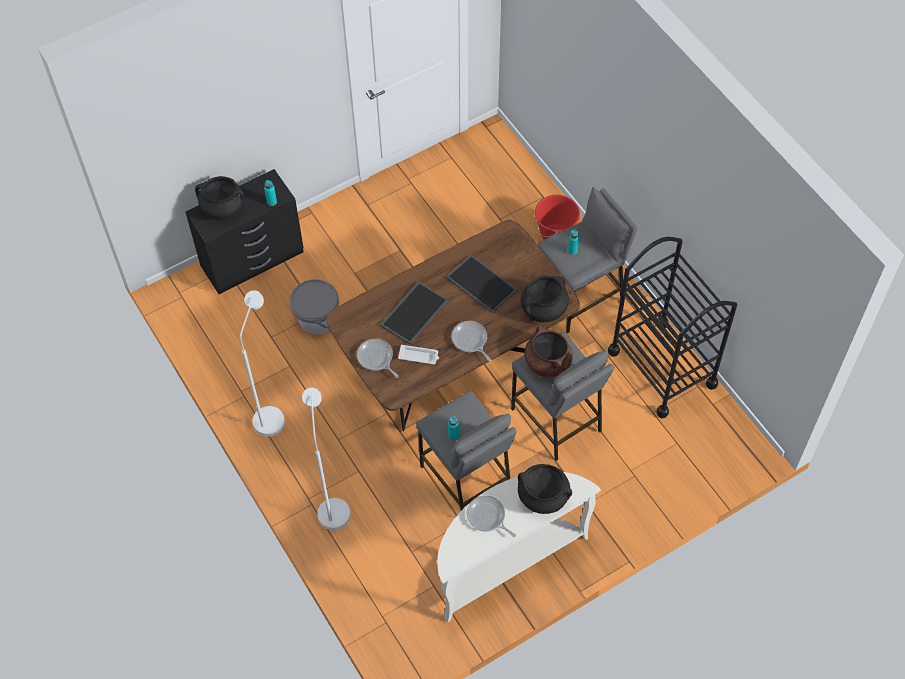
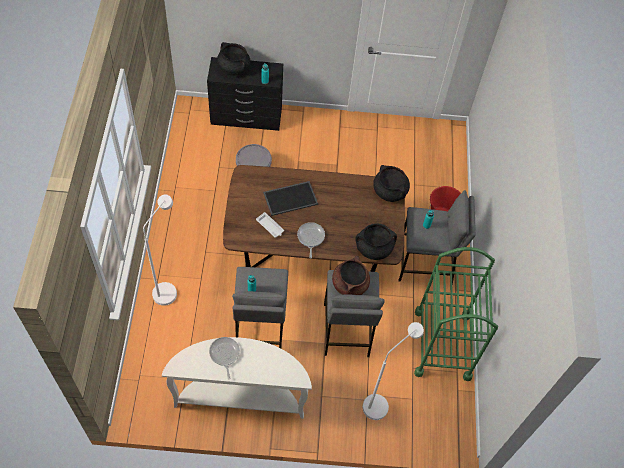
camera: 30 degrees right, 0 degrees up
(270, 414) = (180, 211): white floor lamp -> white floor lamp (380, 402)
(376, 358) = (243, 210): frying pan -> none
(483, 283) = (348, 208): tray -> none
(543, 496) = (270, 366): black cooking pot -> black cooking pot (390, 191)
(662, 368) = (442, 344): black cart -> green cart

